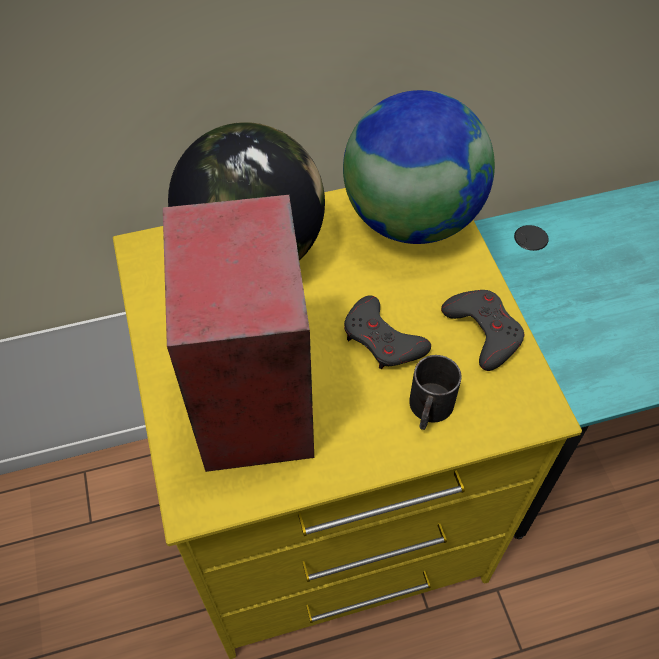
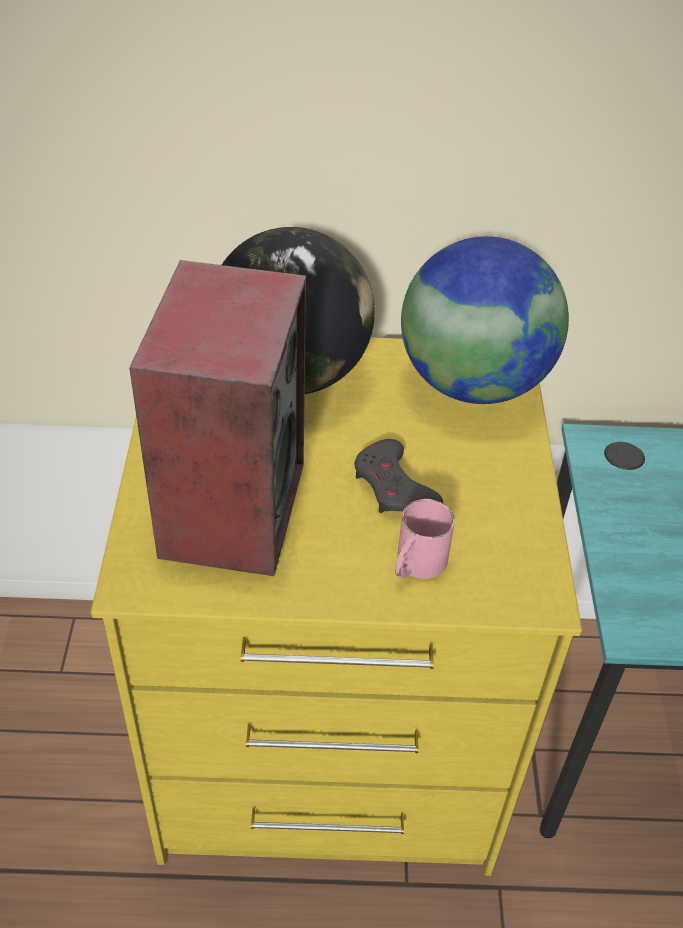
camera: 15 degrees right, 10 degrees down
(428, 410) = (416, 565): black mug -> pink mug
(483, 331) = (508, 506): grey game controller -> none

